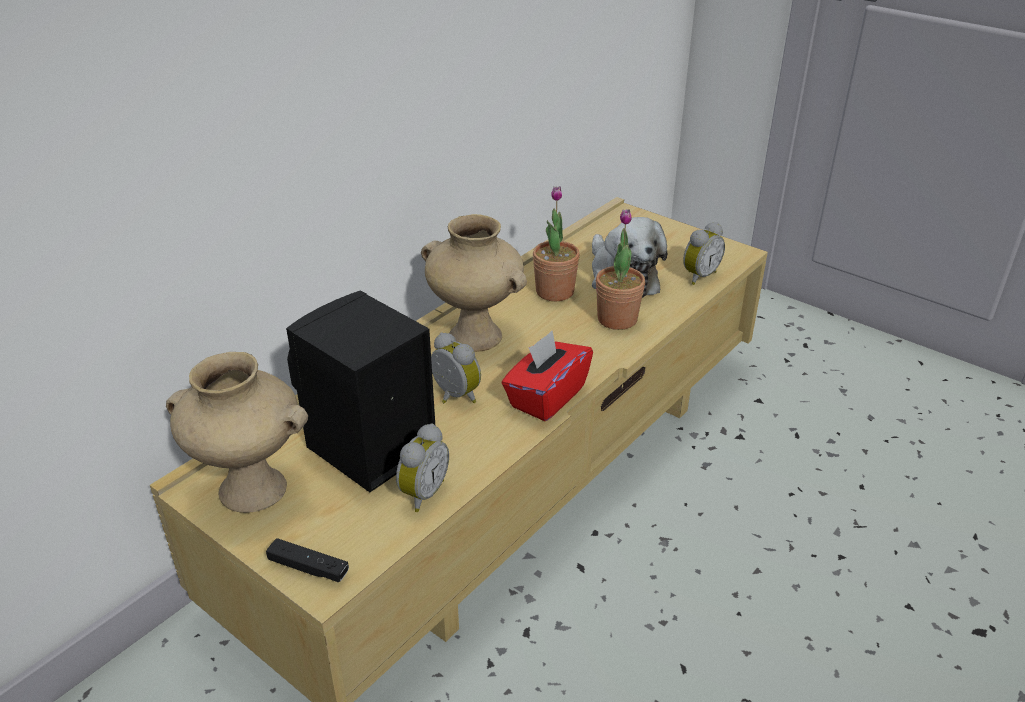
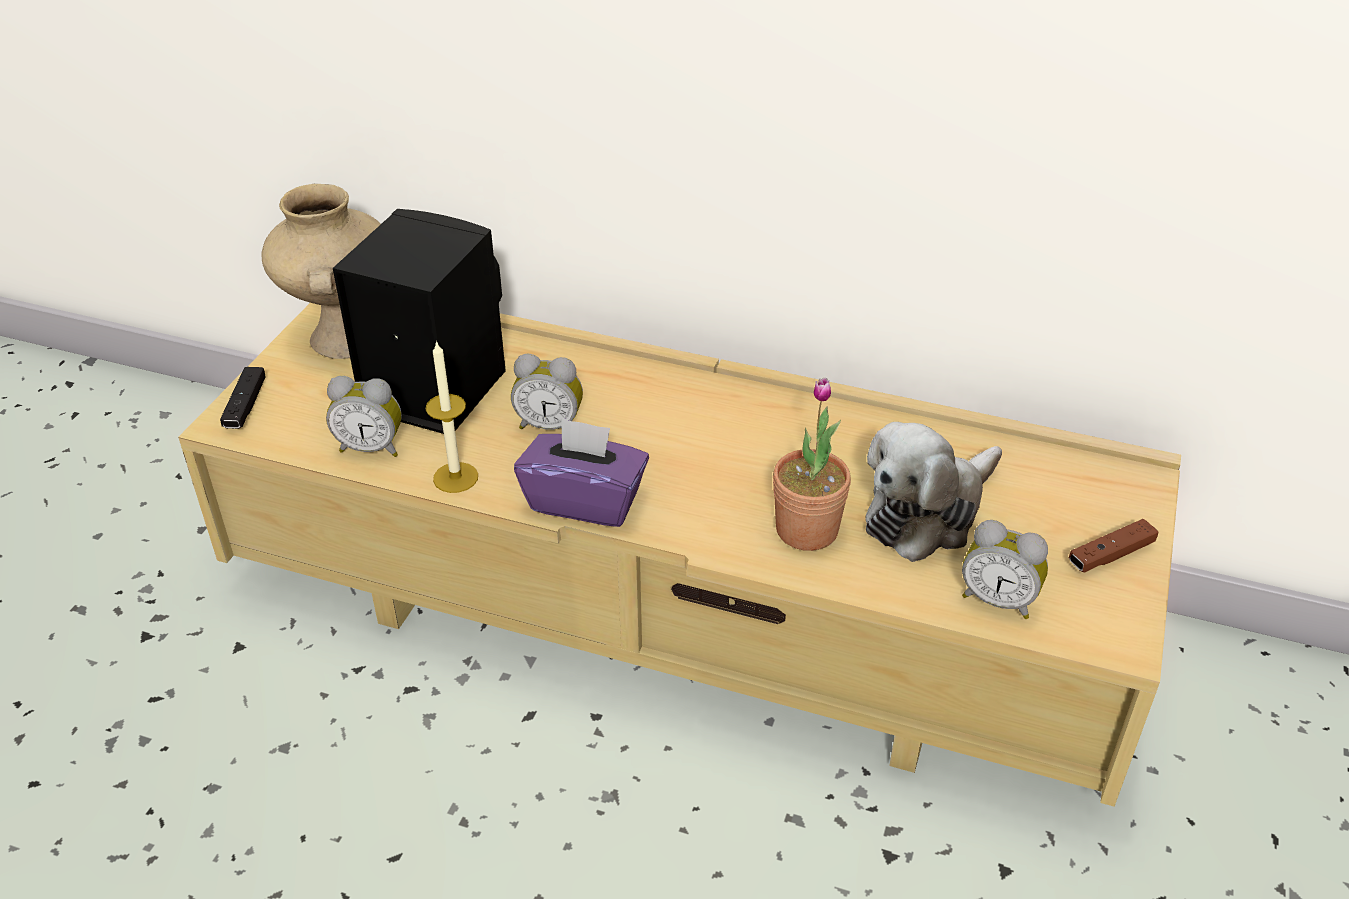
camera: 70 degrees right, 5 degrees up
(453, 397) = (550, 425): alarm clock -> alarm clock turned 75 degrees clockwise
(477, 336) = (687, 411): beige vase -> none
(487, 453) = (455, 477): none -> candle
(546, 397) = (585, 500): red tissue box -> purple tissue box
(555, 291) = (840, 453): potted plant -> none
(678, 237) = (1110, 555): none -> brown game controller

